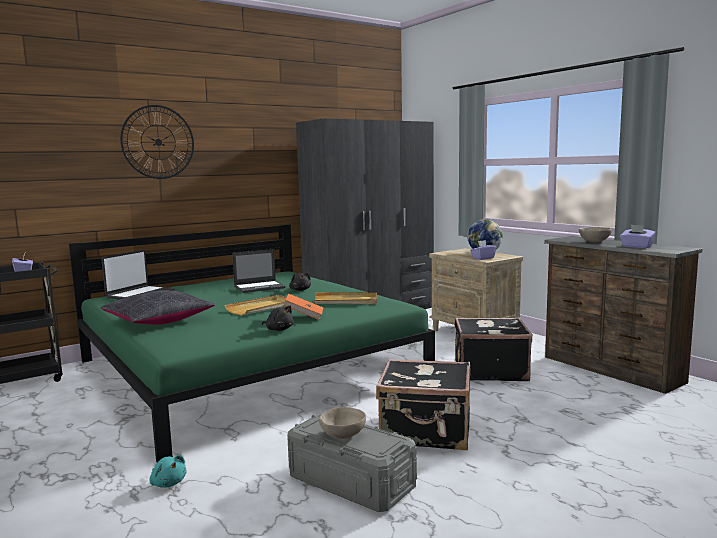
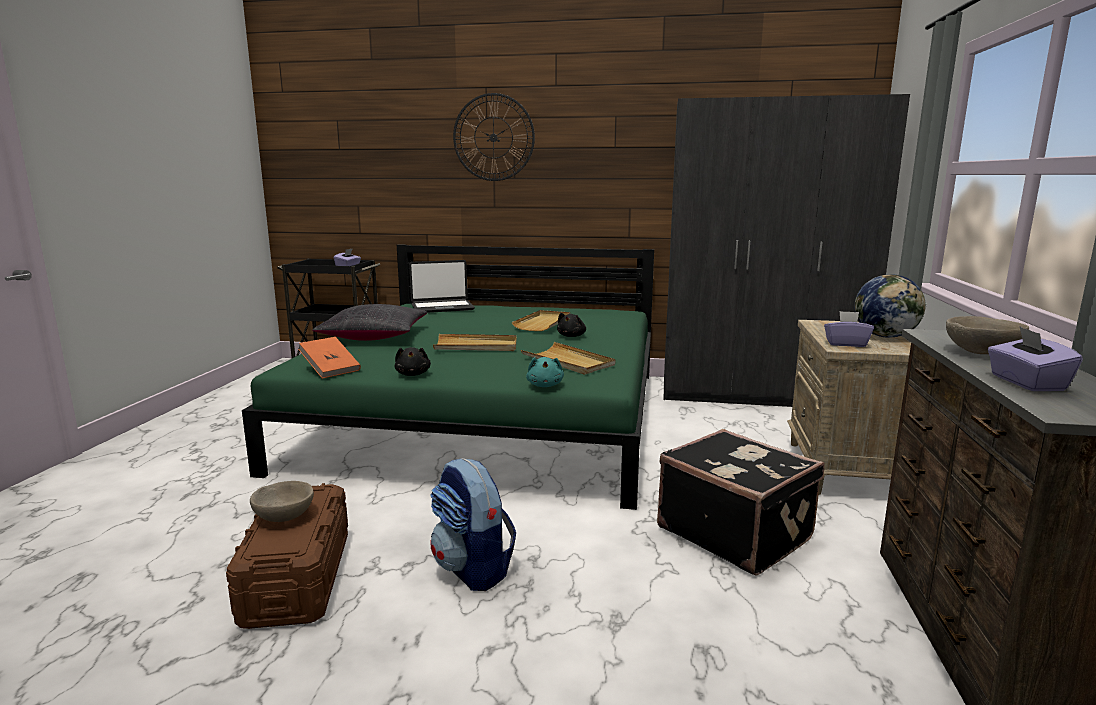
camera: 45 degrees right, 5 degrees up
(168, 483) = (219, 496): turquoise plush toy -> turquoise plush toy (545, 385)
(260, 287) = (543, 323): laptop -> beige tray
(304, 316) = (473, 367): orange book -> orange book (330, 370)
(351, 482) = (297, 578): grey storage box -> brown storage box
(426, 432) = (473, 569): black suitcase -> backpack

